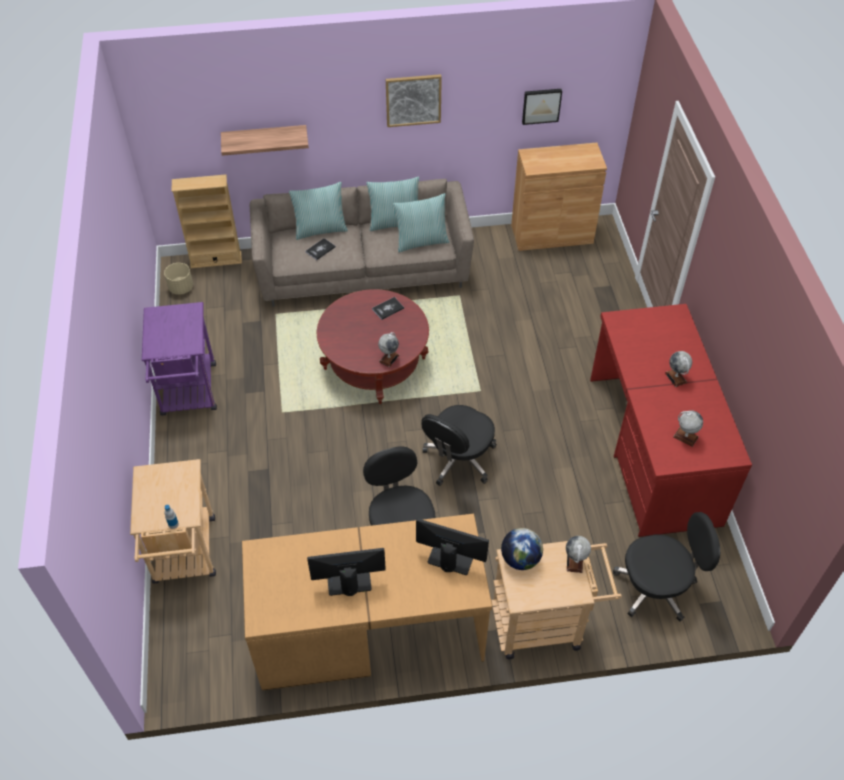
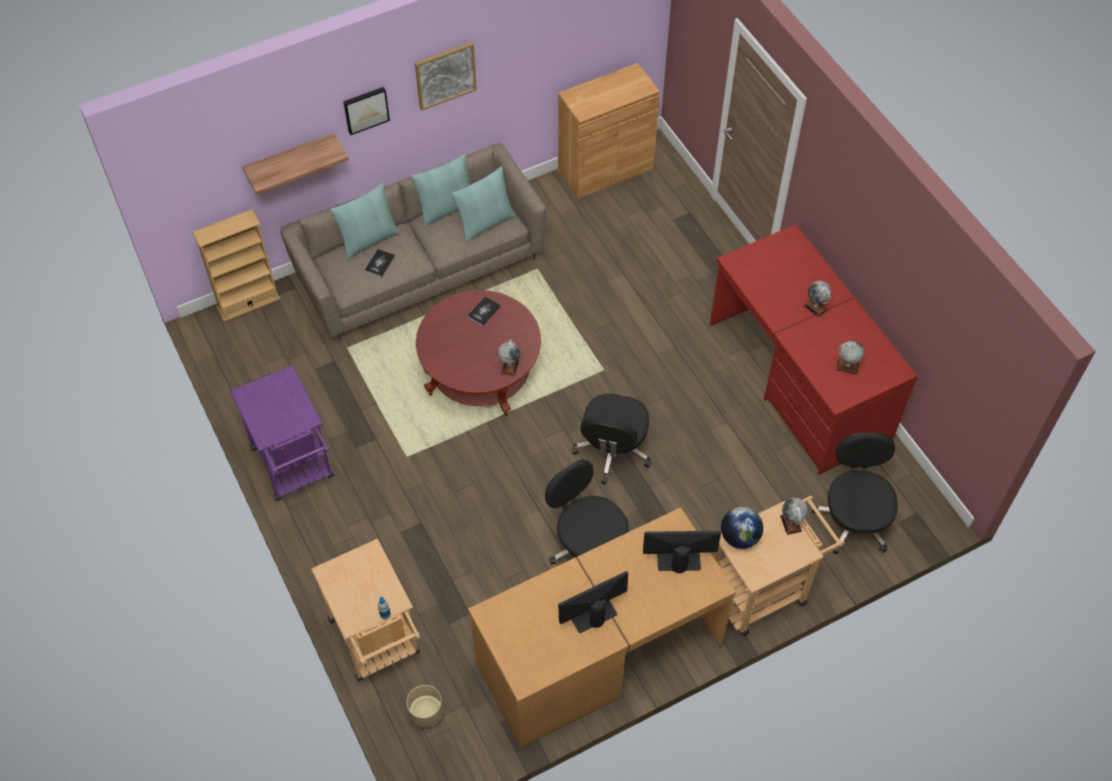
camera: 20 degrees left, 5 degrees up
(181, 288) = (225, 348): beige planter -> beige planter (426, 713)
(541, 105) = (577, 42): picture -> picture (365, 109)
(656, 587) = (853, 519): black office chair -> black office chair turned 60 degrees counterclockwise

